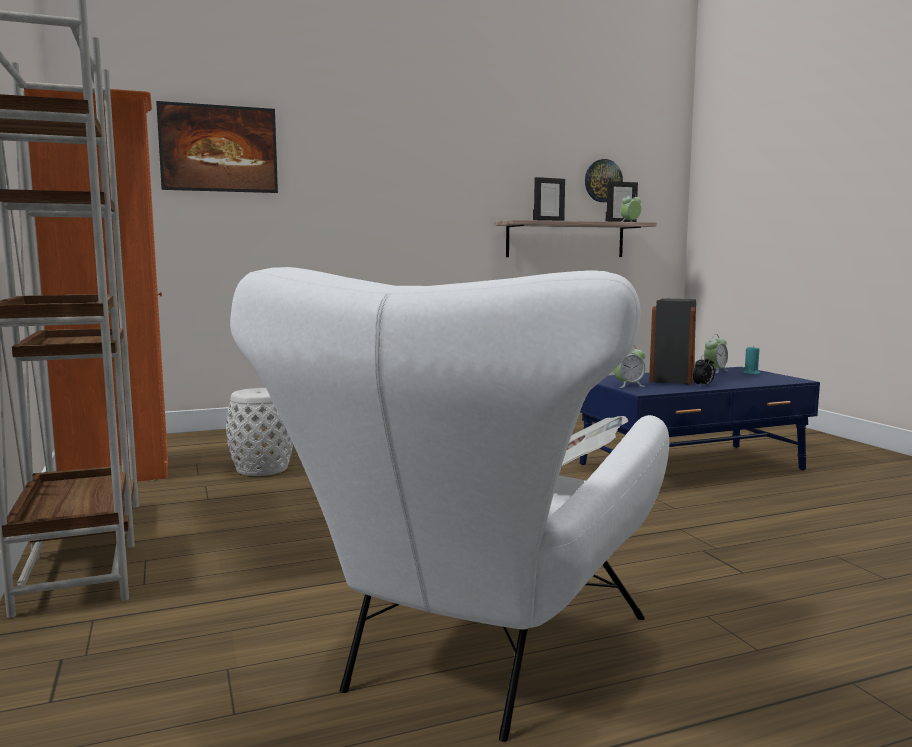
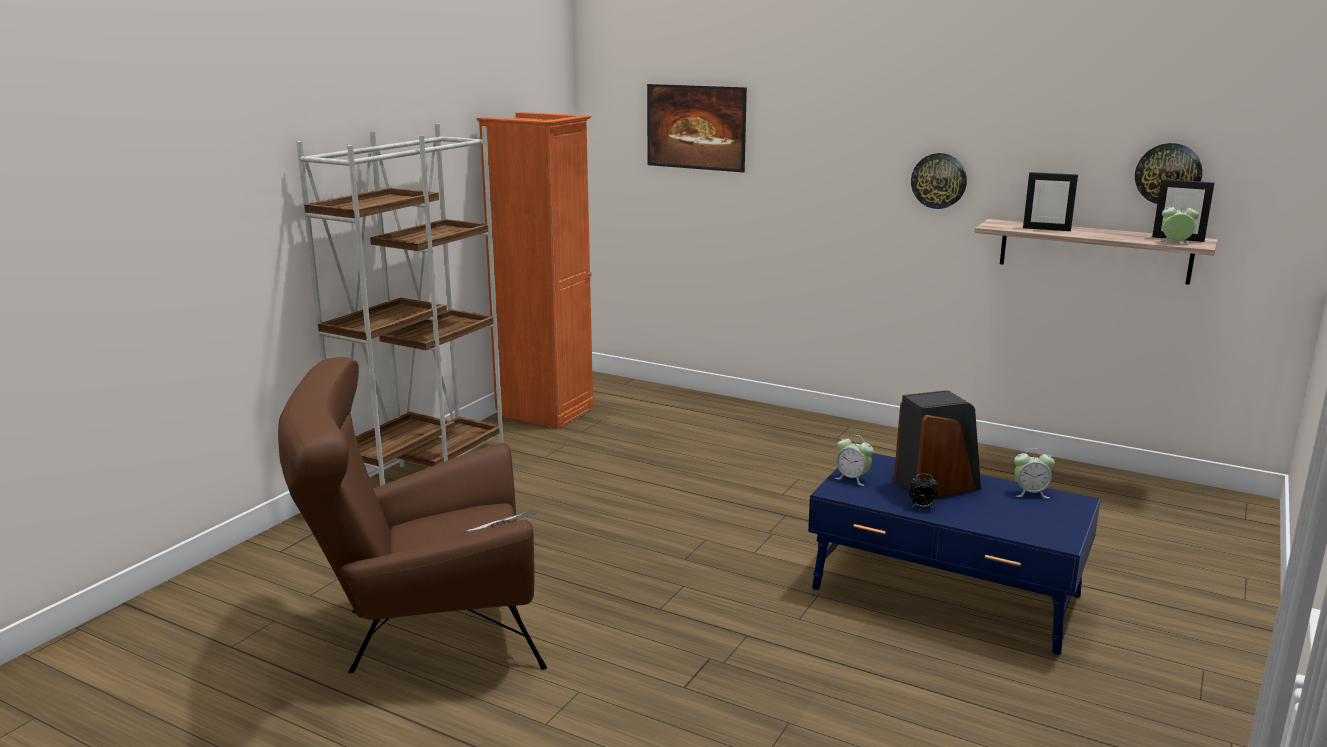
camera: 50 degrees right, 10 degrees up
(262, 469) = (623, 443): white stool -> none
(456, 193) = (939, 180): none -> wall clock
(469, 661) = (421, 632): white armchair -> brown armchair
(751, 373) = (1055, 512): turquoise candle -> none

